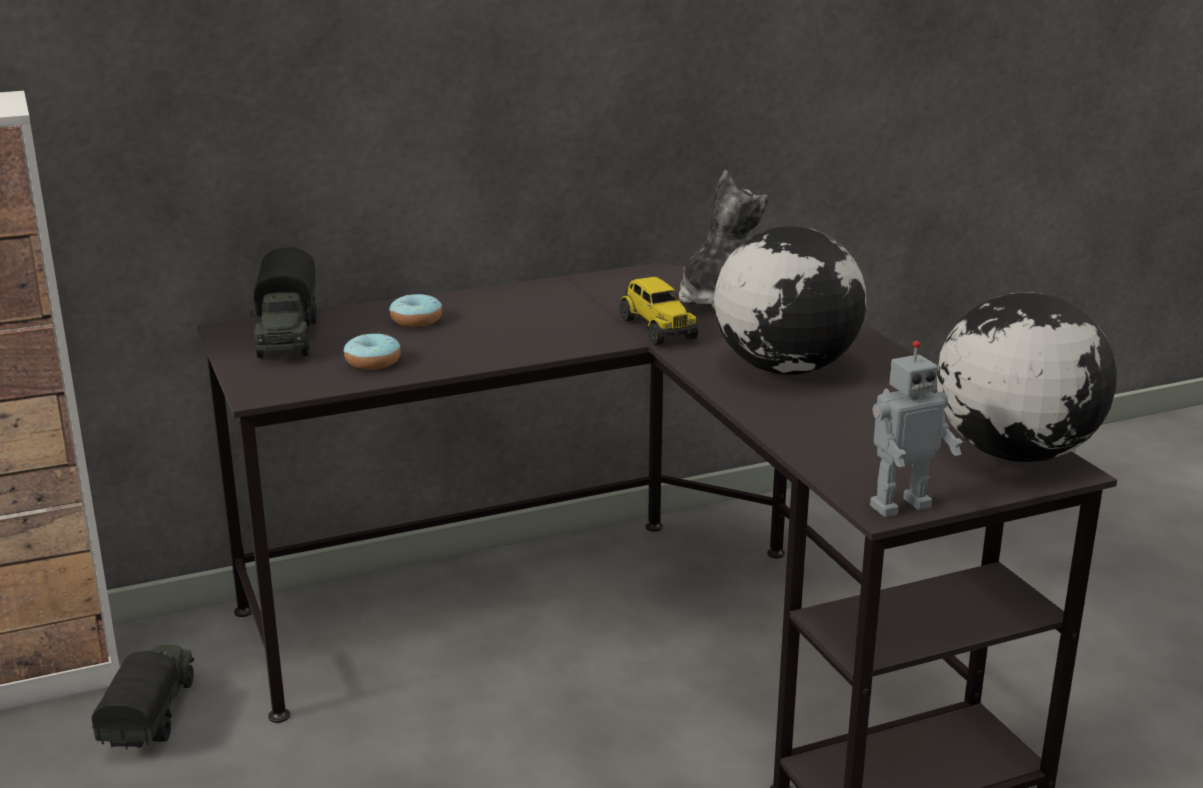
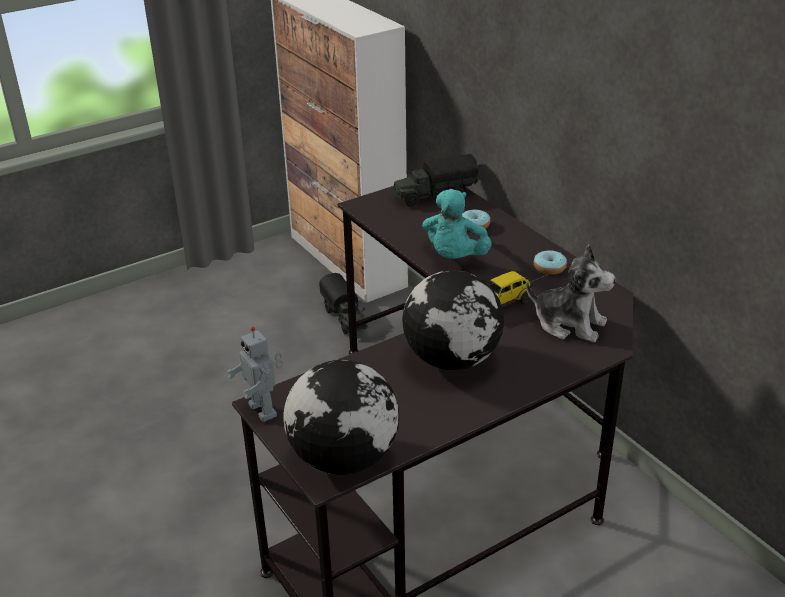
camera: 80 degrees right, 10 degrees up
(152, 716) = (345, 317): toy truck -> toy truck turned 75 degrees clockwise
(373, 362) = (409, 224): donut -> donut (549, 268)
(507, 341) = (455, 258): none -> turquoise plush toy

